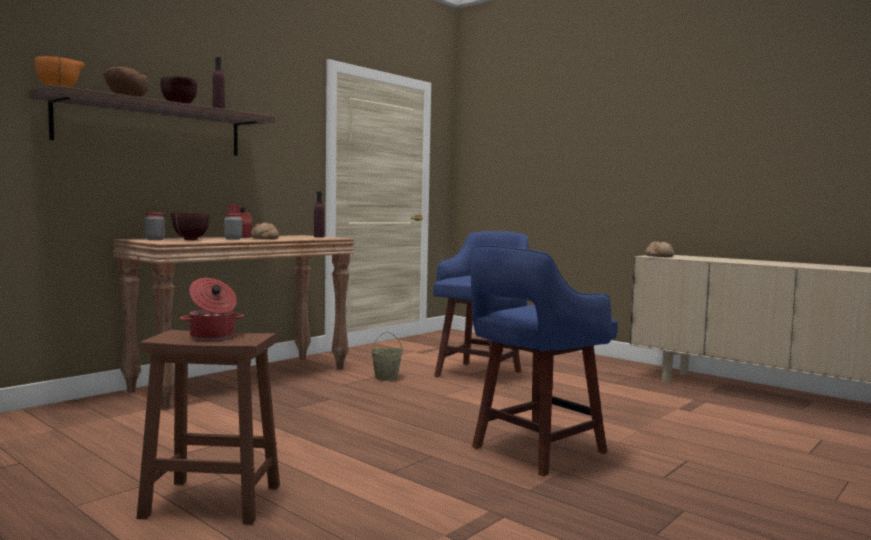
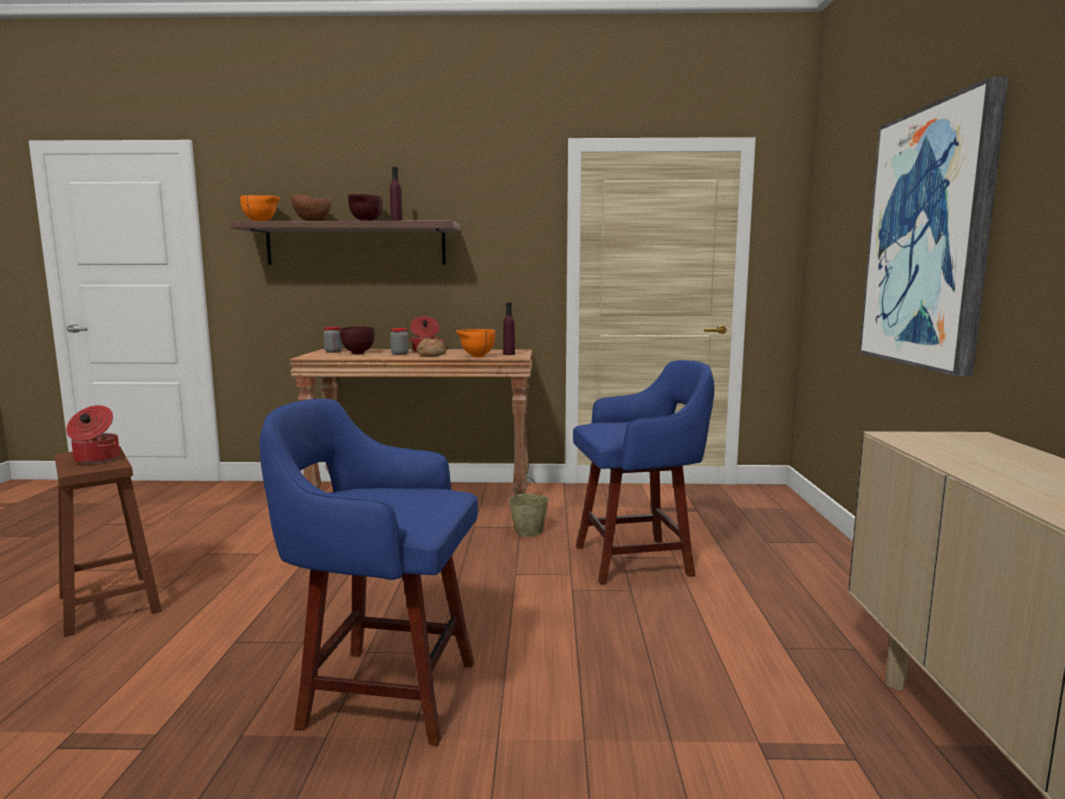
camera: 50 degrees right, 5 degrees up
(308, 238) = (476, 356): none -> orange bowl
(593, 159) = (928, 238): none -> picture
(659, 256) = (918, 439): bread -> none

